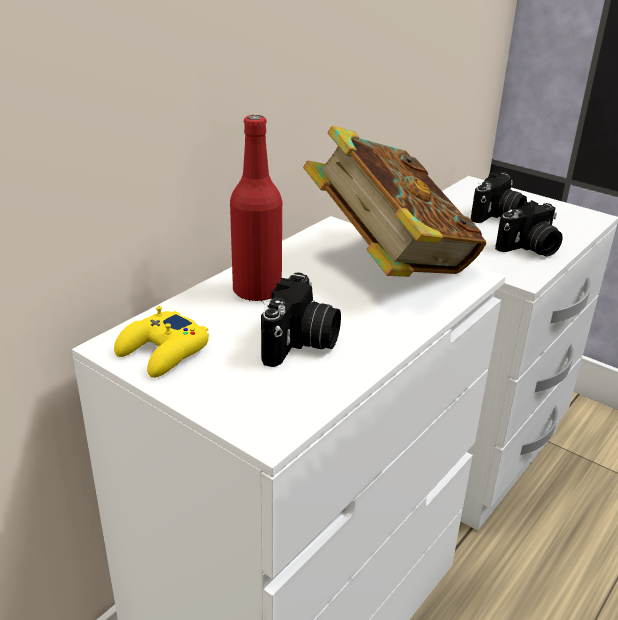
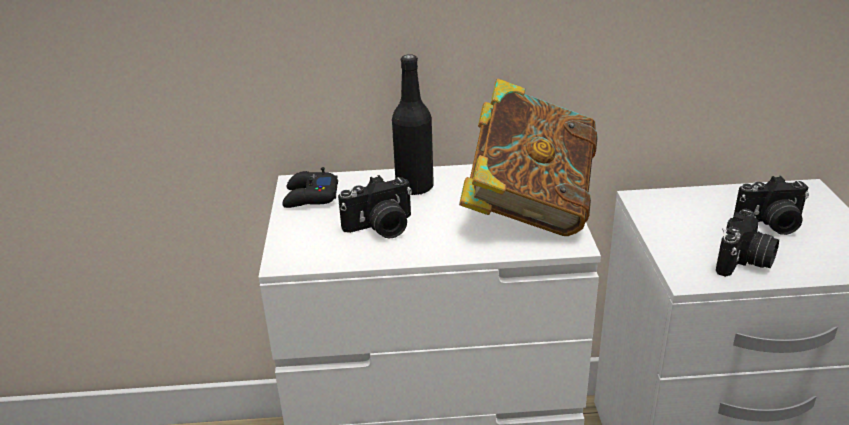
camera: 50 degrees right, 0 degrees up
(163, 352) = (310, 197): yellow game controller -> black game controller
(257, 291) = (414, 187): red bottle -> black bottle
(530, 249) = (744, 262): camera -> camera turned 75 degrees counterclockwise

